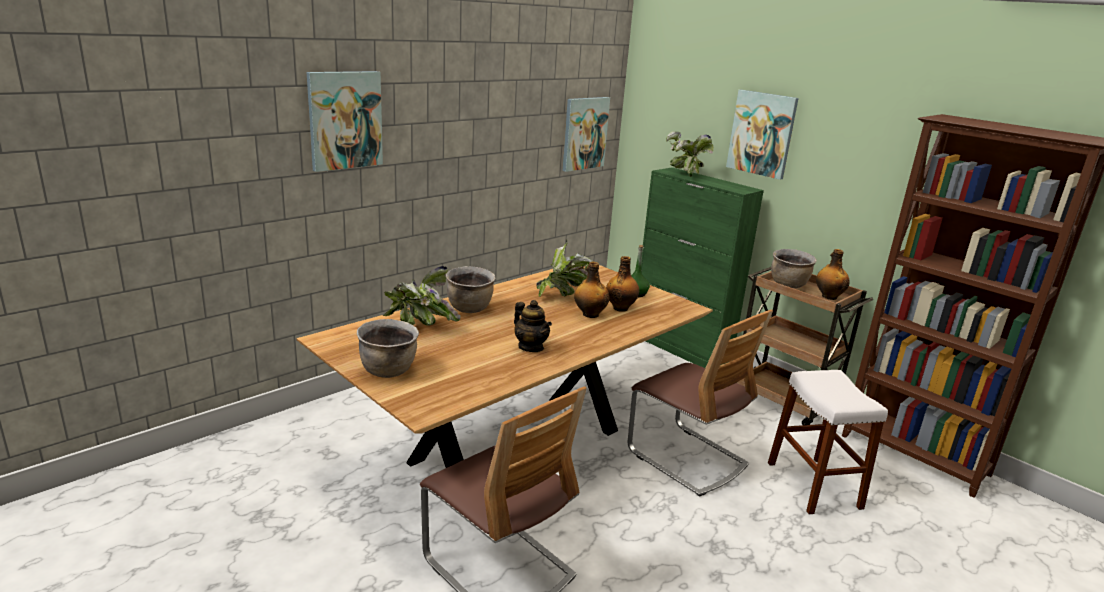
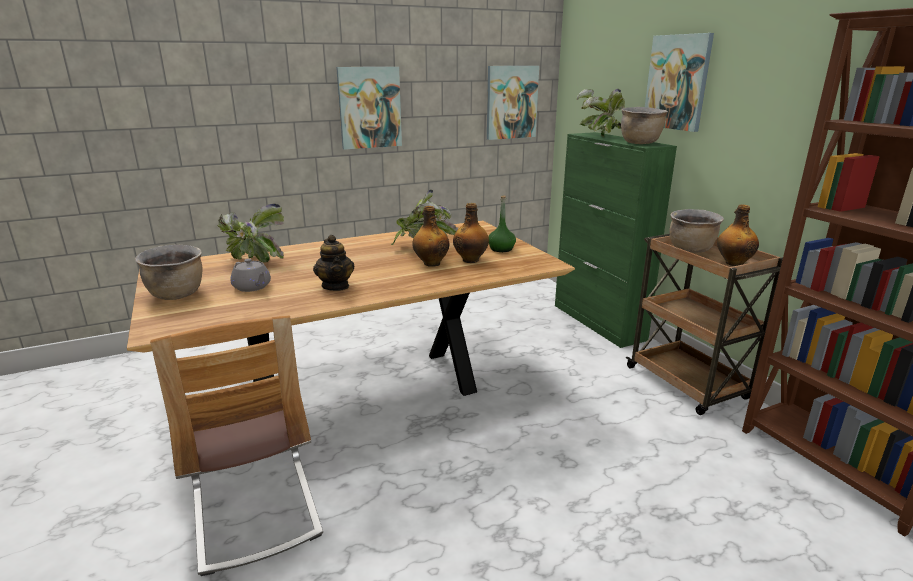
camera: 20 degrees right, 0 degrees up
(345, 120) = (234, 76): picture -> picture (369, 107)
(453, 355) = (252, 287): none -> grey teapot
(470, 308) = (319, 252): brown cooking pot -> brown cooking pot (640, 143)
(686, 458) = (533, 429): chair -> none
(813, 485) = (671, 482): white stool -> none

